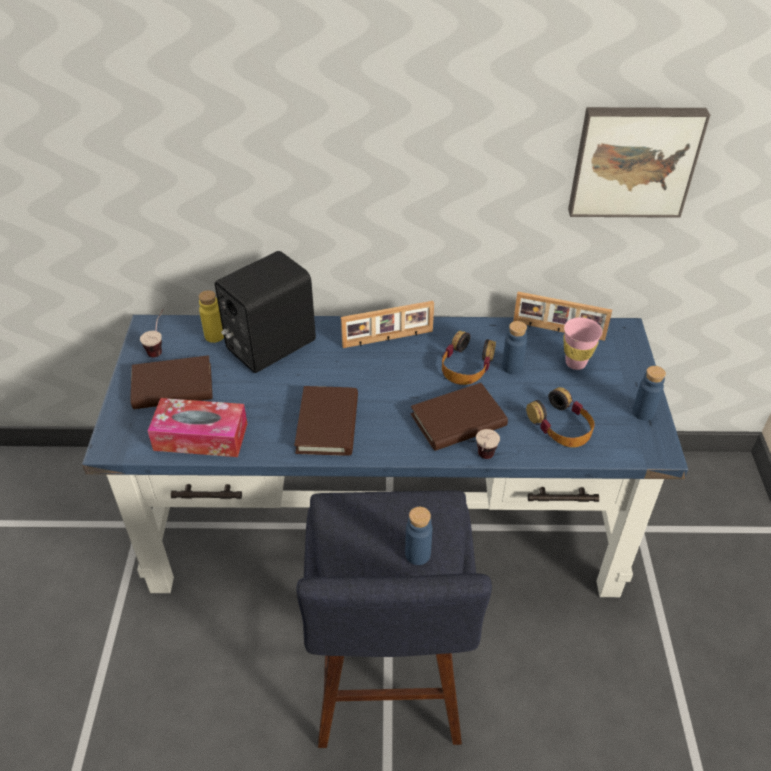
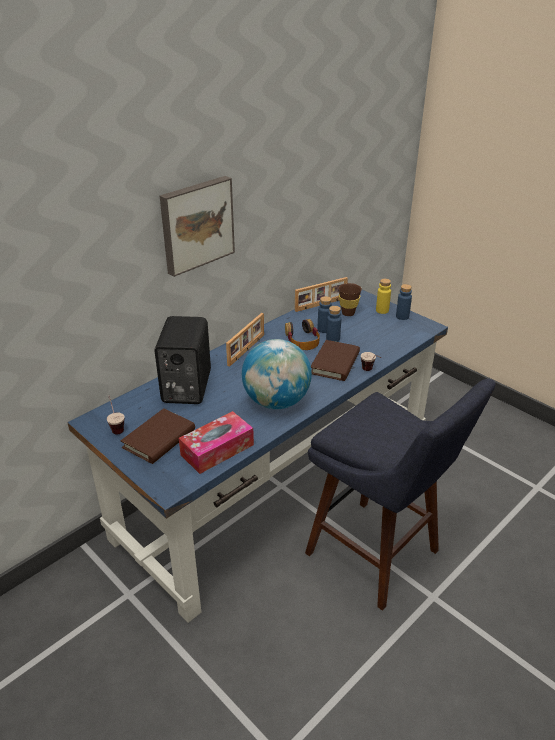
camera: 45 degrees left, 10 degrees down
(214, 336) = (144, 401): yellow bottle -> yellow bottle (382, 310)
(327, 424) = (276, 402): brown book -> globe
(417, 554) = (401, 424): blue bottle -> blue bottle (333, 339)
(561, 425) = (379, 339): headphones -> none
(575, 363) = (348, 313): pink cup -> brown cup
(634, 160) = (331, 185): picture -> picture (196, 224)

